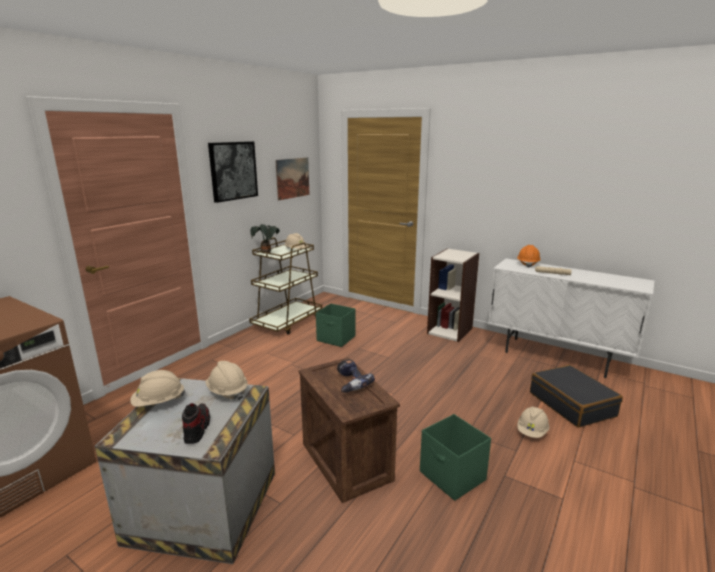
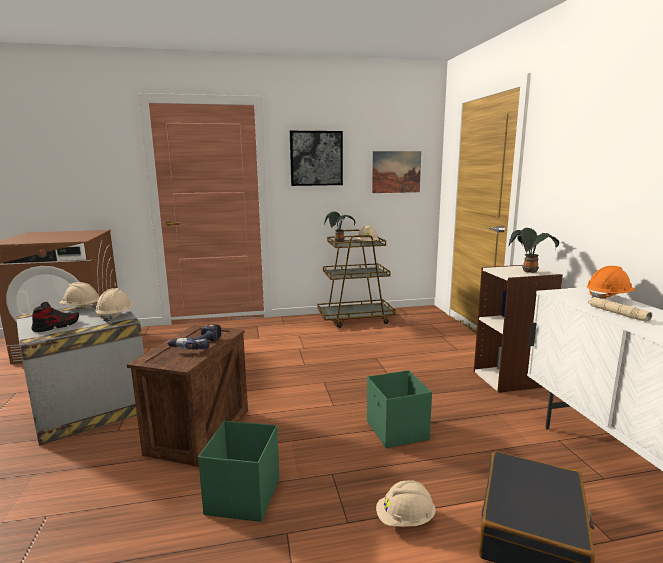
camera: 45 degrees right, 5 degrees down
(336, 339) = (371, 344): green storage box -> green storage box (397, 431)
(462, 255) = (529, 272): none -> potted plant

